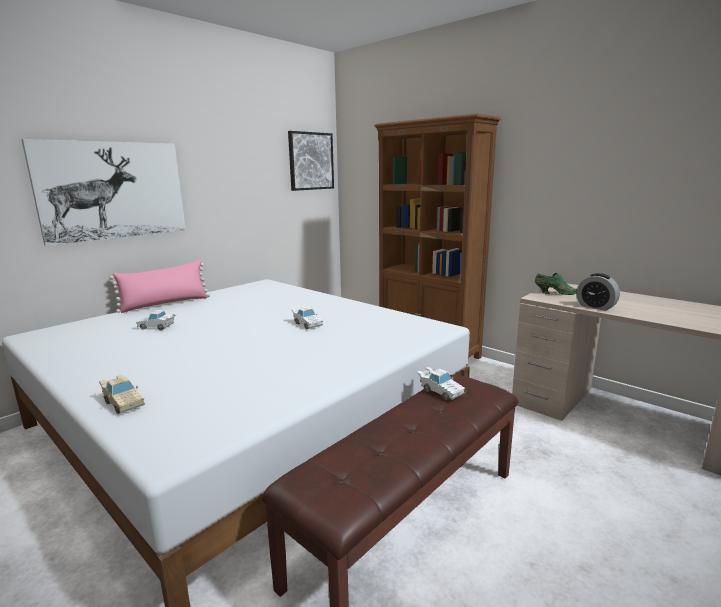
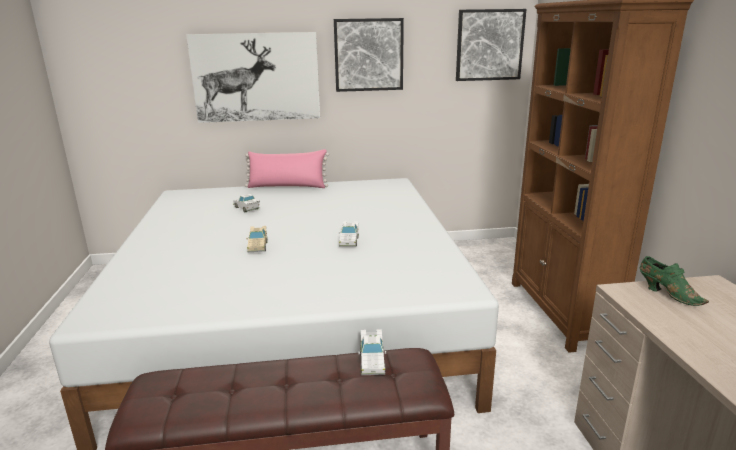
camera: 40 degrees right, 5 degrees up
(123, 403) = (132, 268): beige toy car -> beige toy car (258, 246)
(222, 167) = (368, 55): none -> picture
(595, 307) = (683, 337): alarm clock -> none

